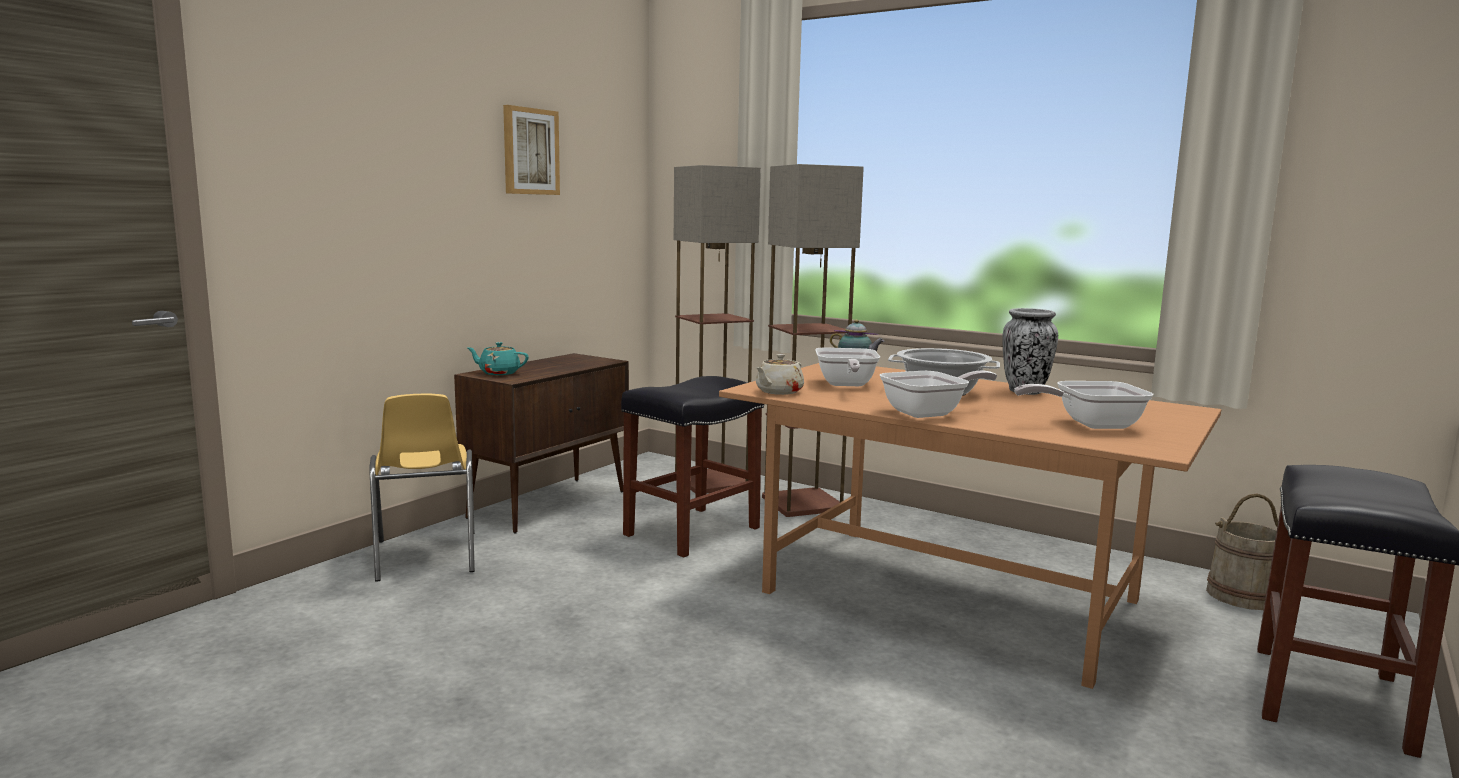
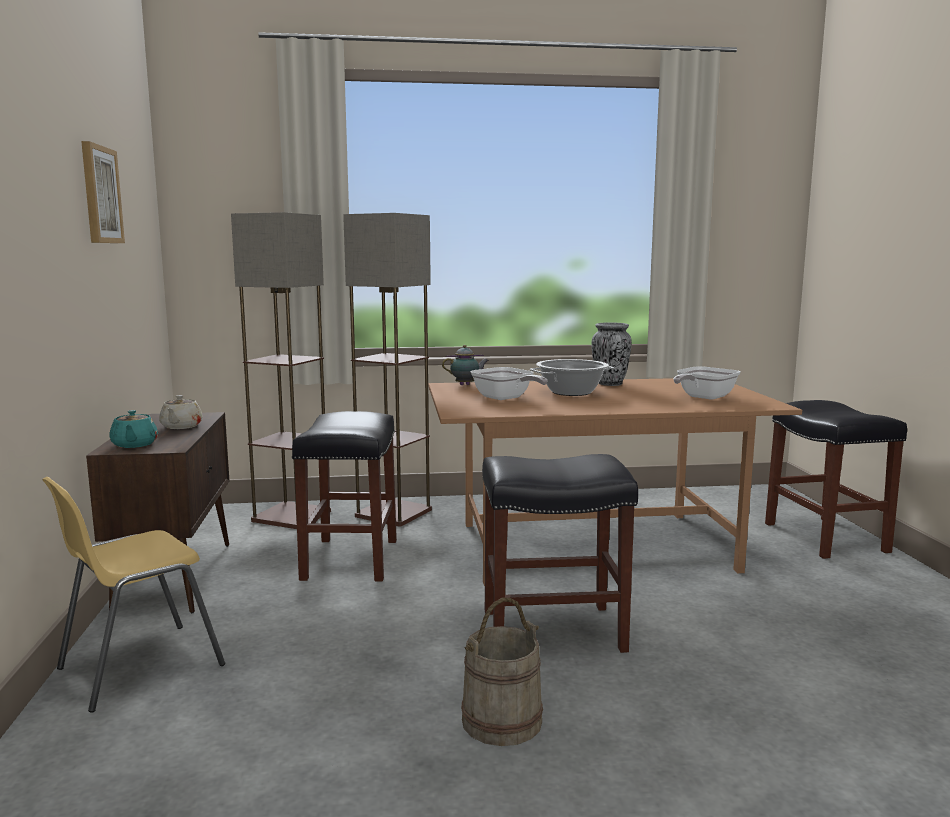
camera: 40 degrees left, 0 degrees up
(425, 557) = (138, 667): yellow chair -> yellow chair turned 105 degrees clockwise
(498, 373) = (134, 445): turquoise teapot -> turquoise teapot turned 75 degrees counterclockwise
(745, 653) = (550, 631): none -> black stool
(778, 392) = (483, 411): beige teapot -> beige teapot (181, 427)
(930, 413) = (614, 407): frying pan -> none
(1242, 596) = (714, 497): beige bucket -> beige bucket (502, 721)

